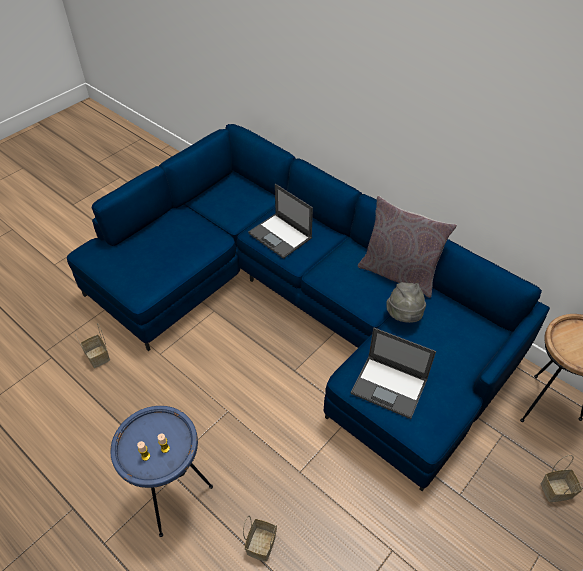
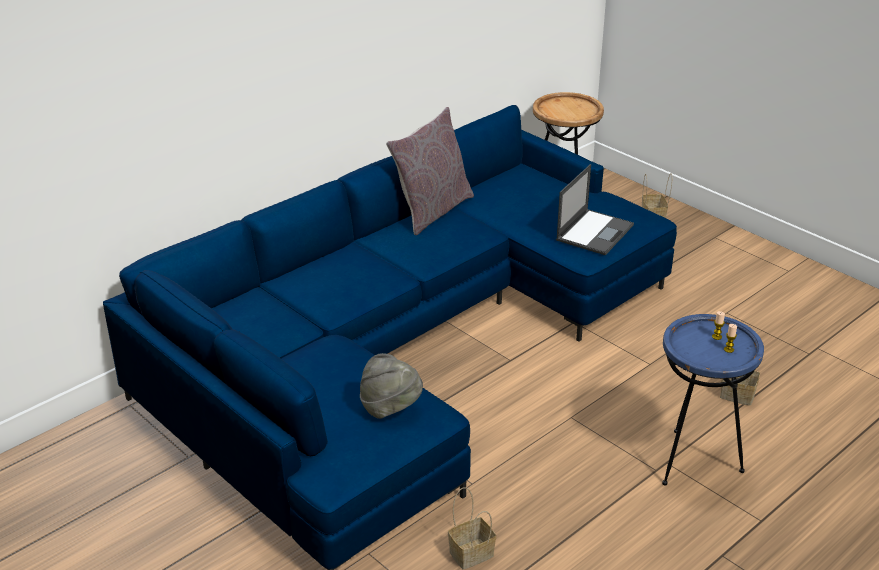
camera: 85 degrees left, 15 degrees down
(280, 236) = (344, 287): laptop -> none
(404, 316) = (498, 215): grey hat -> grey hat (390, 408)

